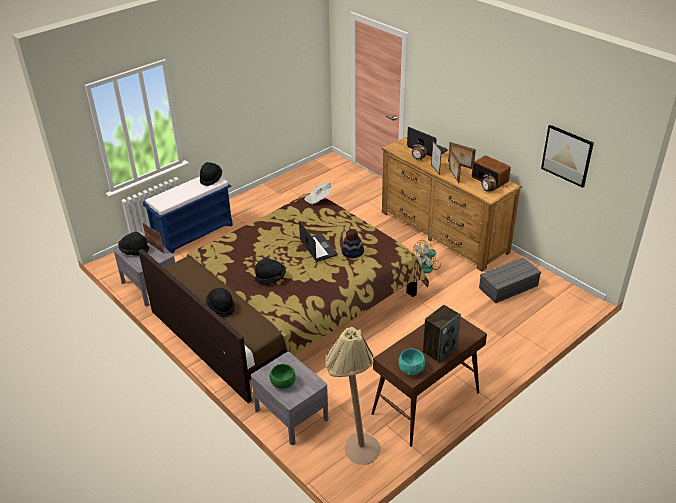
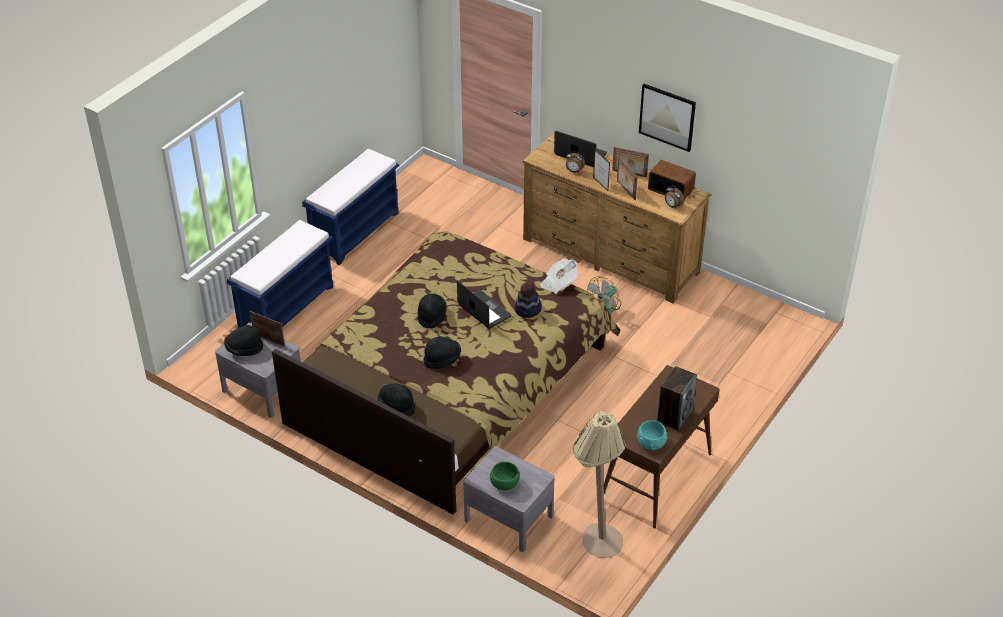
camera: 15 degrees left, 5 degrees up
(211, 179) = (305, 233): black hat -> black hat (431, 316)
(264, 192) = (355, 231): none -> blue bench
(318, 199) = (456, 241): newspaper -> newspaper (558, 283)
(508, 286) = (709, 317): grey storage box -> none
(567, 155) = (766, 157): picture -> picture (667, 117)

